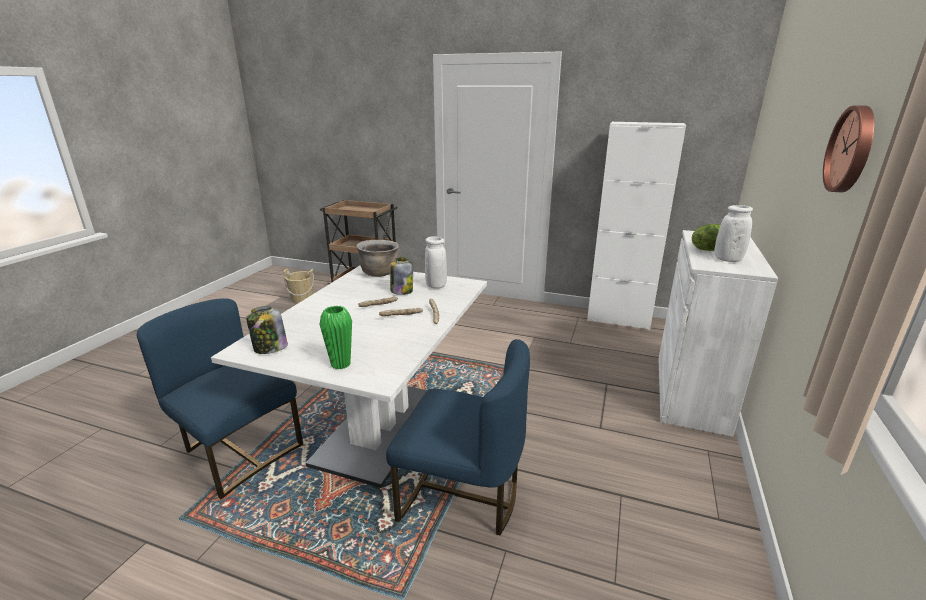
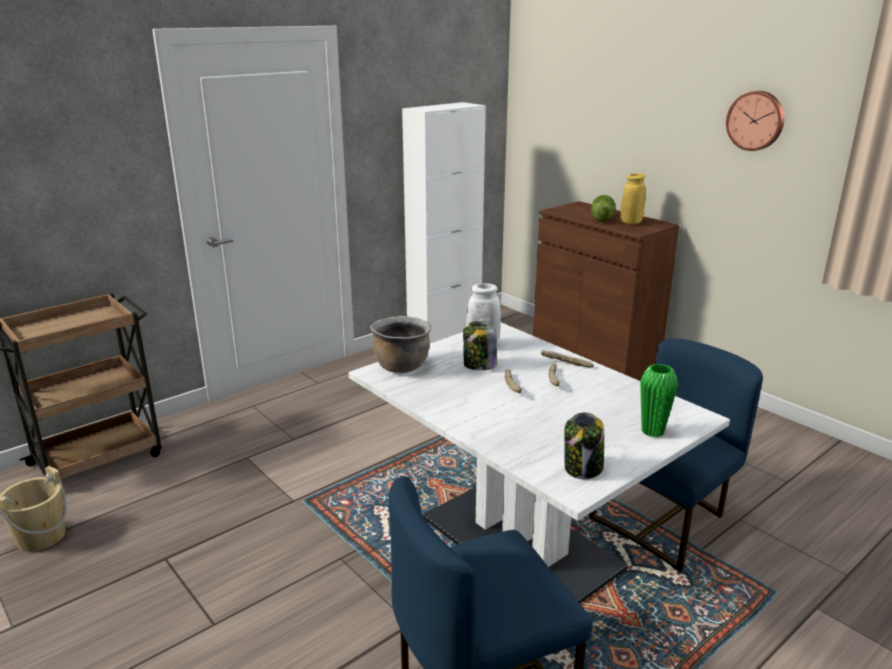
camera: 60 degrees left, 0 degrees up
(691, 393) = (594, 358): white cabinet -> brown cabinet
(727, 259) = (630, 223): white vase -> yellow vase

